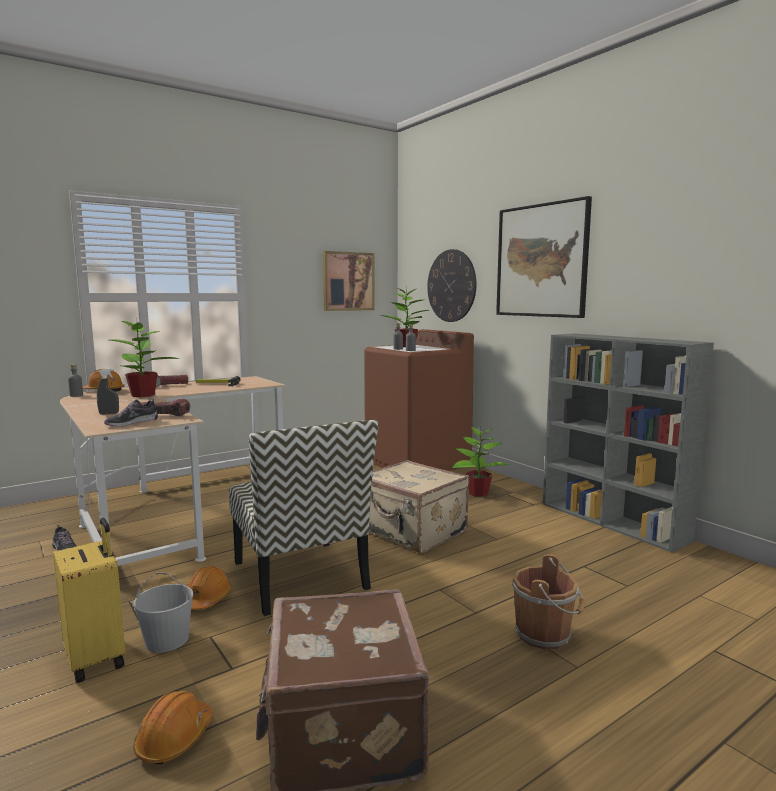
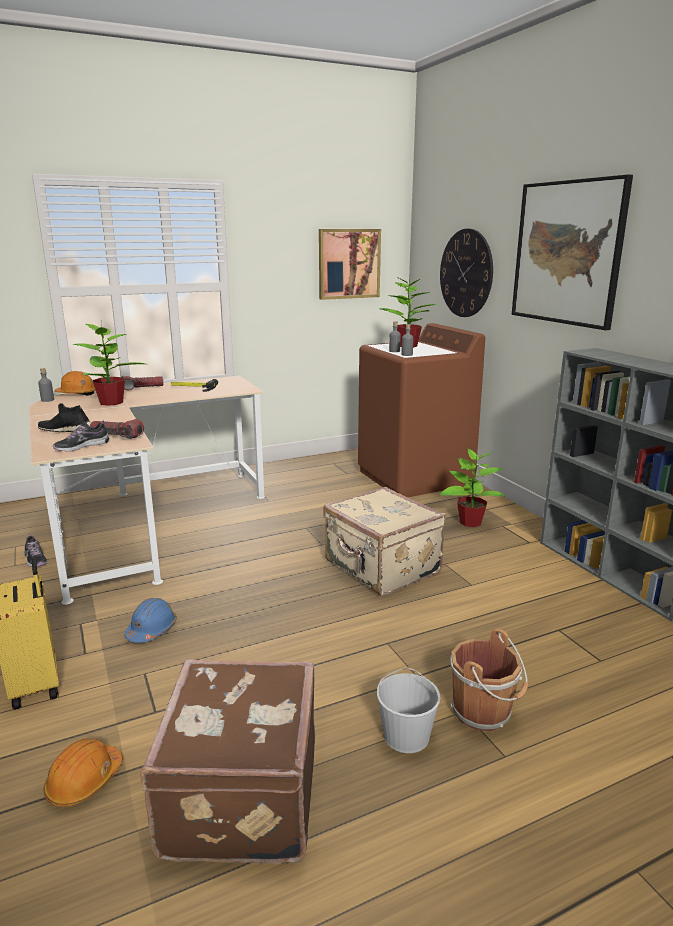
camera: 10 degrees right, 10 degrees up
(109, 414) = (66, 430): grey spray bottle -> black shoe
(166, 640) = (102, 672): white bucket -> white bucket (405, 735)
(207, 599) = (152, 630): orange hard hat -> blue hard hat
(301, 576) = (250, 612): chair -> none

